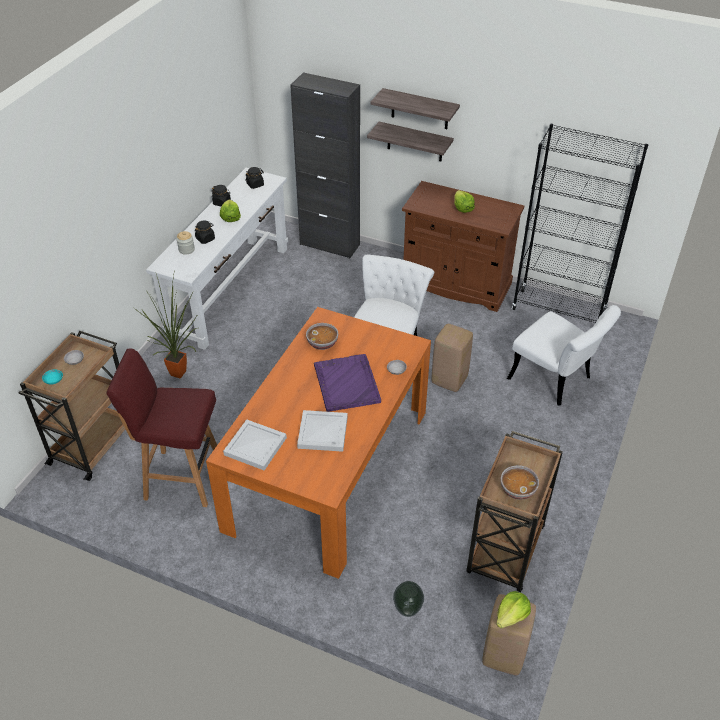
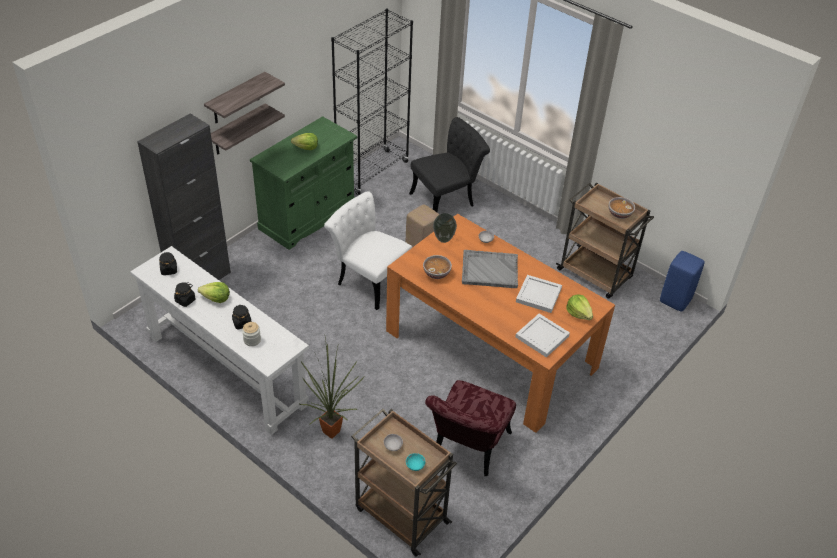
camera: 75 degrees left, 0 degrees up
(181, 477) = (468, 450): red stool -> red chair
(346, 383) = (489, 270): purple tray -> grey tray
(407, 610) = (633, 337): vase -> vase (444, 239)
(456, 284) = (308, 216): brown cabinet -> green cabinet
(504, 655) = (675, 300): beige stool -> blue stool
(511, 616) = (690, 262): lettuce -> lettuce (578, 313)
(555, 381) = (447, 199): white chair -> black chair

